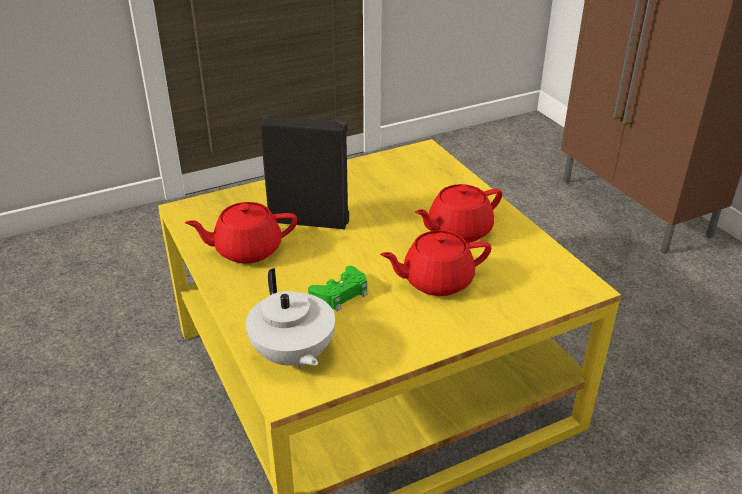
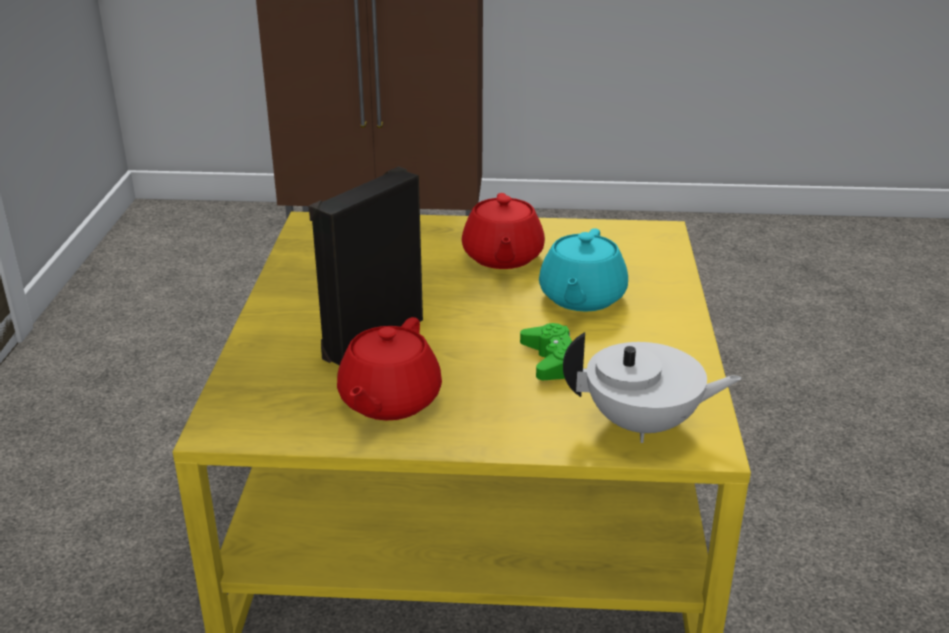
camera: 60 degrees left, 5 degrees down
(436, 281) = (581, 298): red teapot -> turquoise teapot

